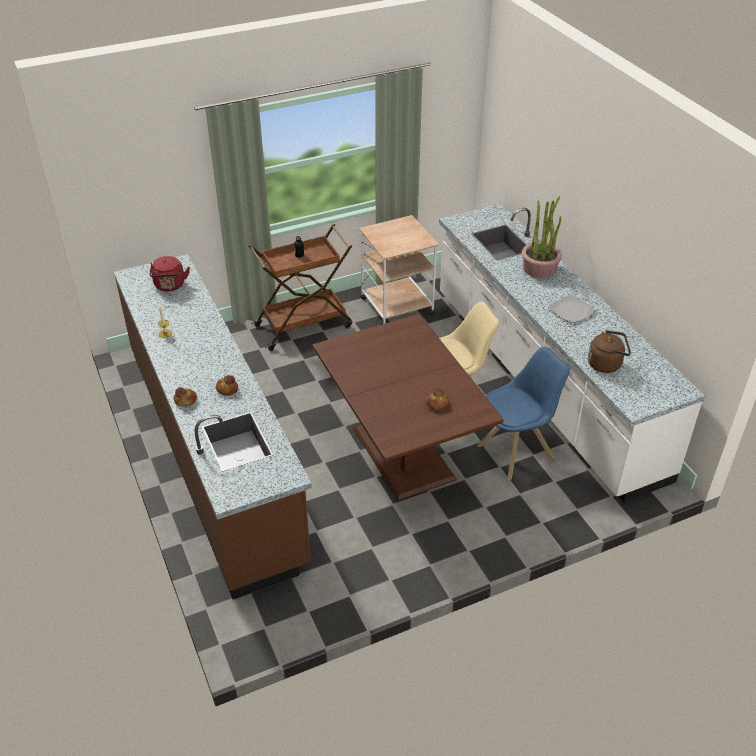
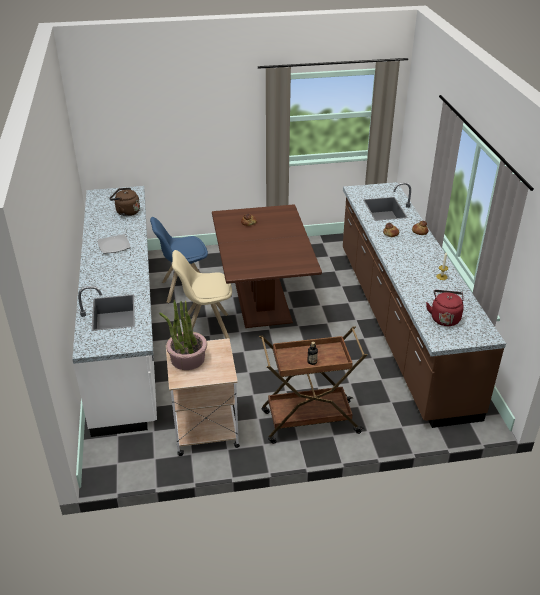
camera: 165 degrees left, 5 degrees down
(539, 268) = (104, 281): potted plant -> potted plant (187, 359)

